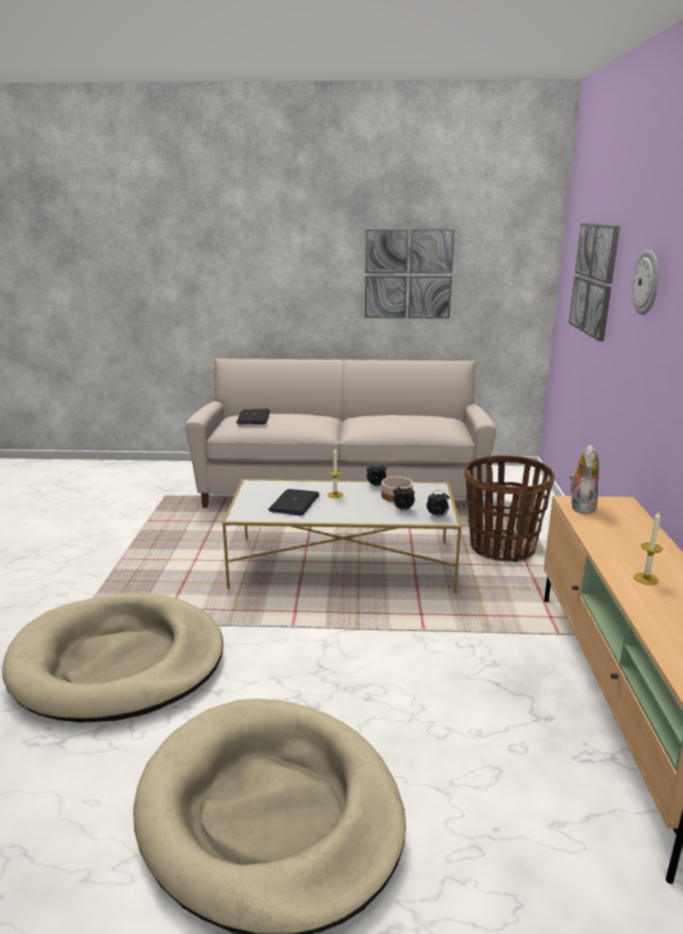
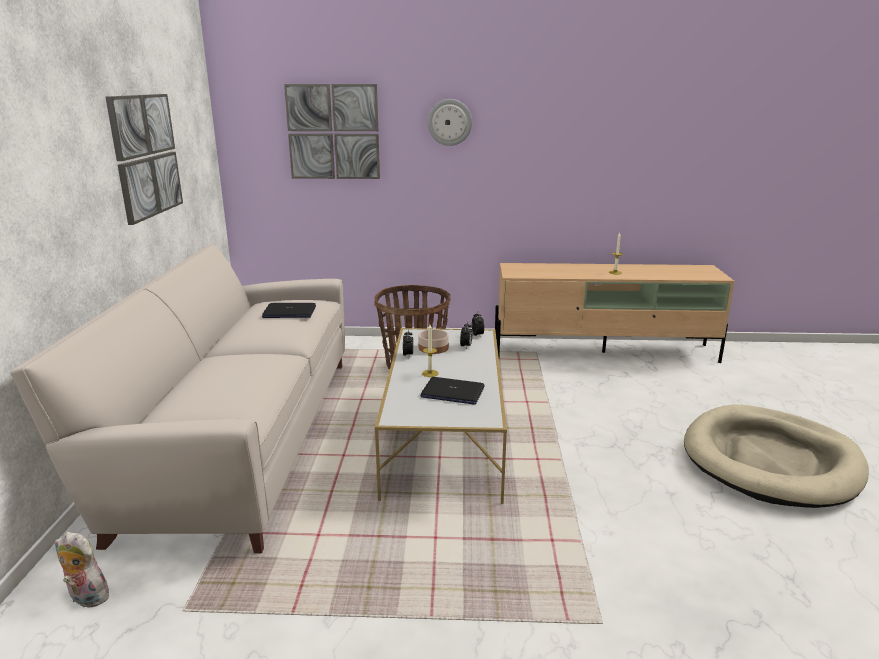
camera: 90 degrees left, 0 degrees up
(118, 662) = (662, 565): beige dog bed -> none
(253, 418) = (217, 393): laptop -> laptop (289, 312)
(580, 506) = (520, 273): plush toy -> plush toy (86, 598)

